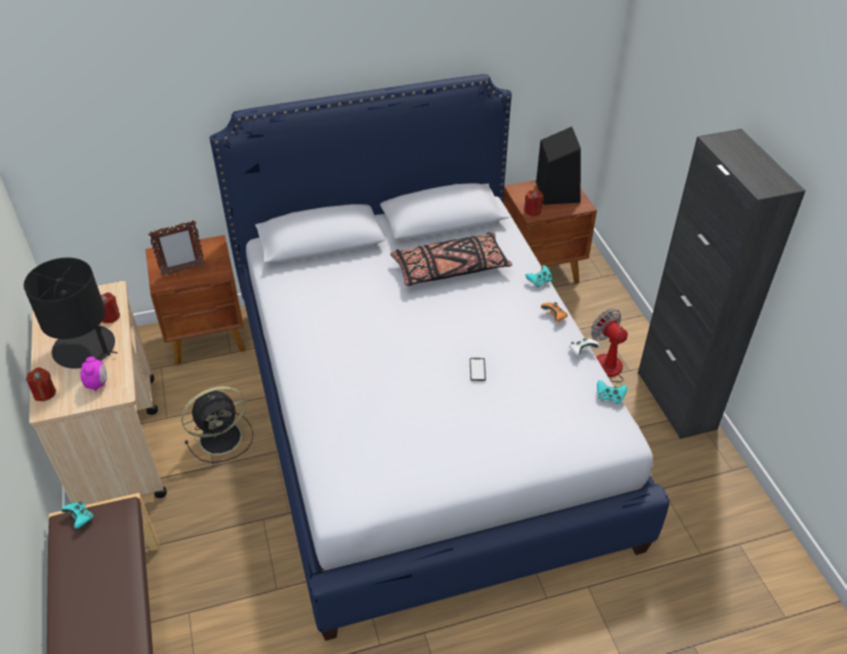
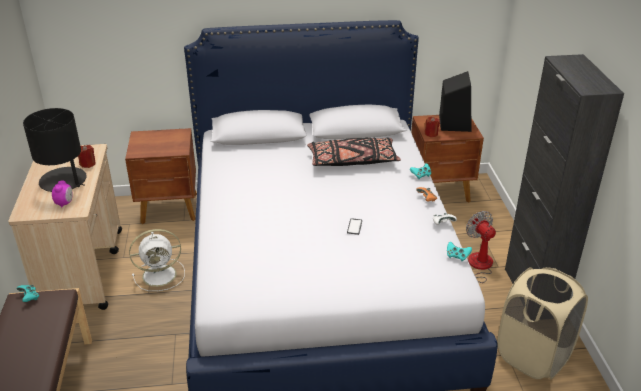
camera: 10 degrees right, 10 degrees down
(44, 393) = (25, 205): red candle -> none
(182, 270) = (153, 146): picture frame -> none
(222, 437) = (161, 275): black fan -> white fan
(691, 486) = (533, 356): none -> beige laundry basket

